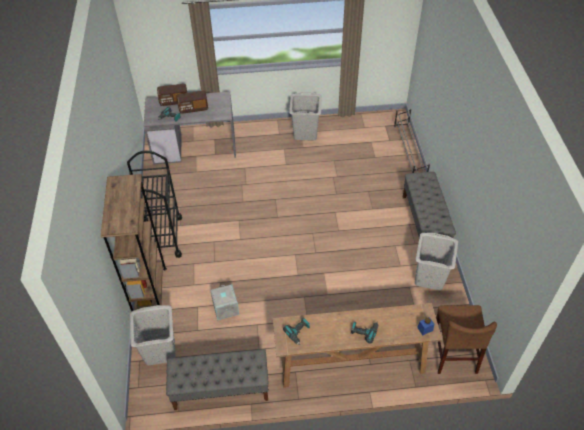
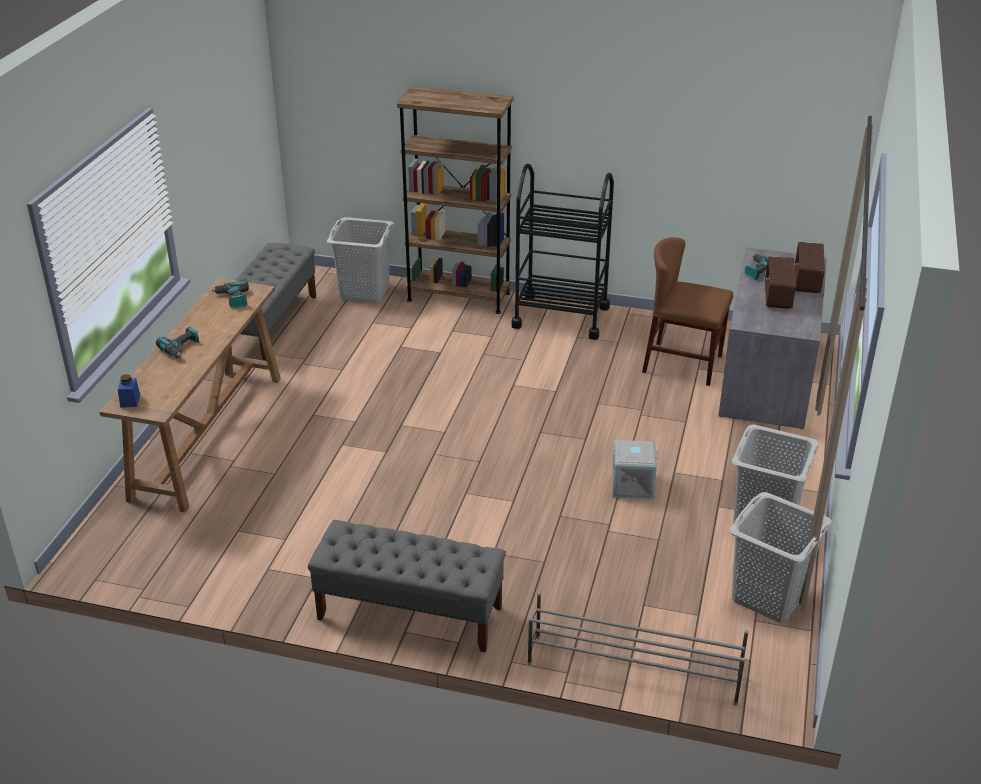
camera: 110 degrees right, 15 degrees down
(225, 308) = (391, 349): grey storage box -> grey storage box (632, 484)
(430, 277) = (284, 573): grey laundry basket -> grey laundry basket (768, 597)
(454, 352) = (126, 545): brown chair -> brown chair (682, 364)

